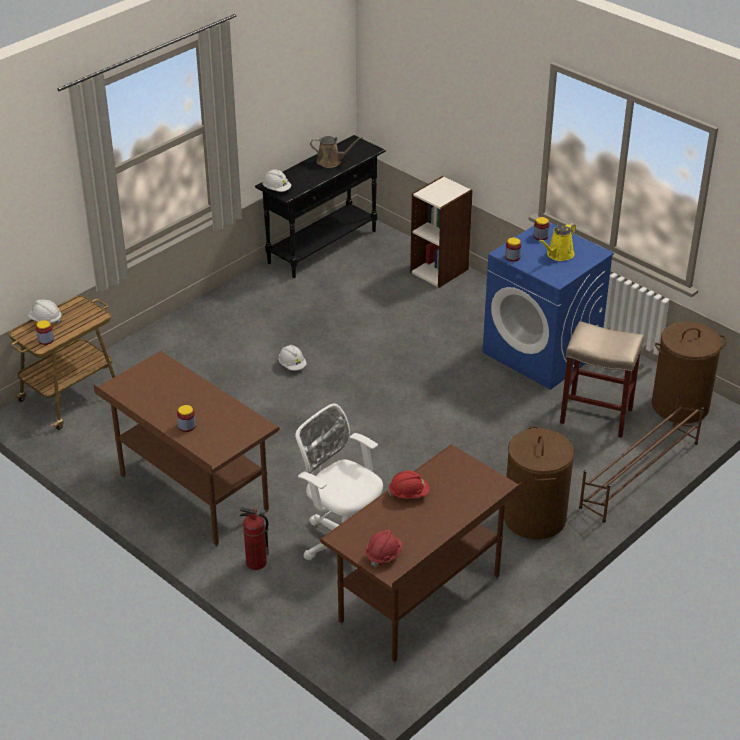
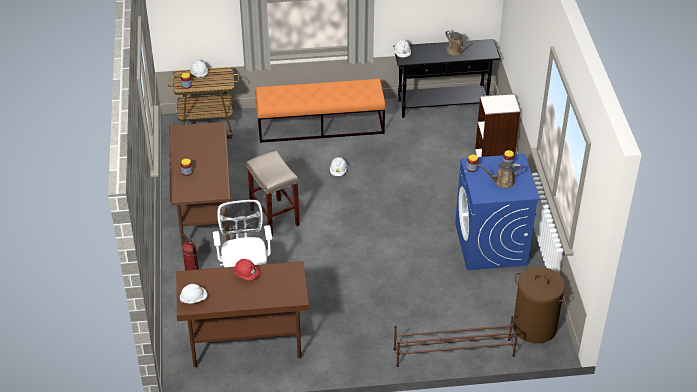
camera: 40 degrees right, 5 degrees up
(212, 329) = (321, 126): none -> orange bench
(383, 555) = (194, 299): red hard hat -> white hard hat
(534, 518) = (361, 339): brown laundry basket -> none
(558, 255) = (502, 182): yellow watering can -> brown watering can
(597, 415) = (475, 302): beige stool -> beige stool (275, 218)

